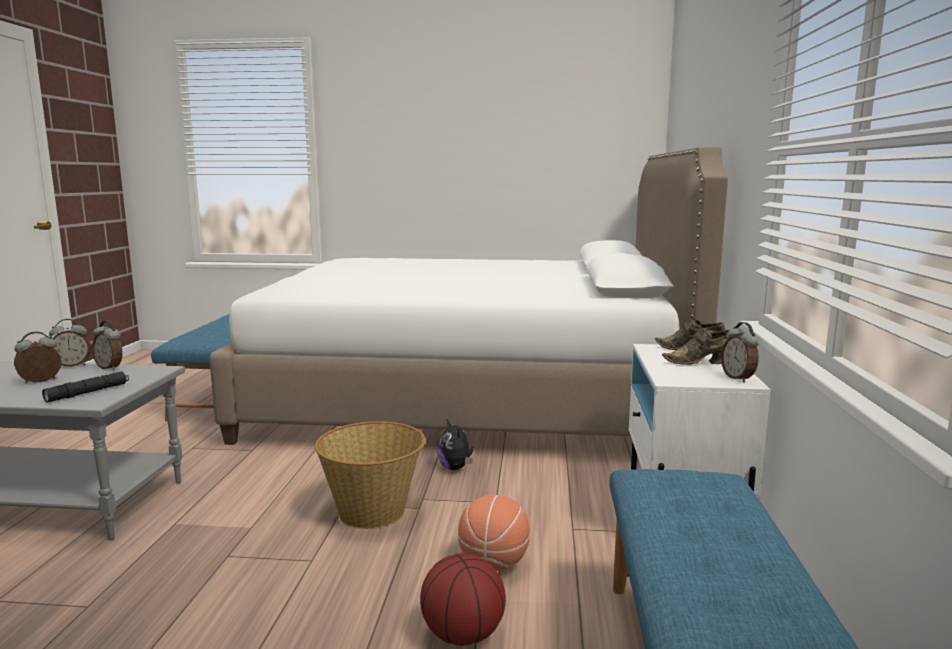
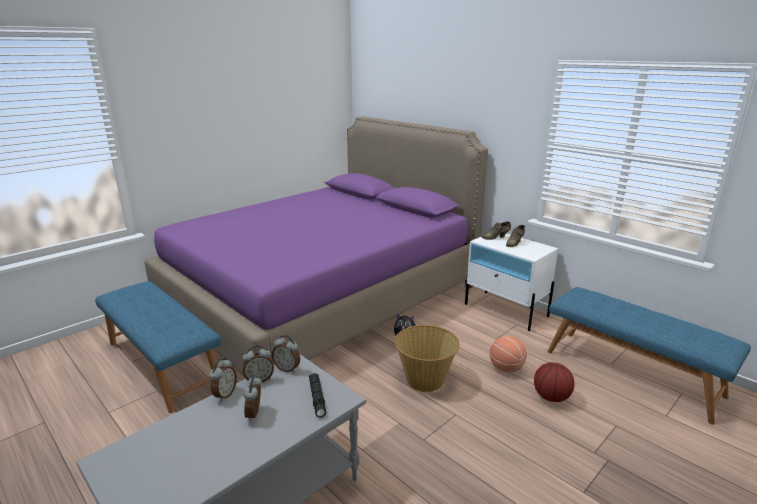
camera: 50 degrees left, 10 degrees up
(471, 398) = (322, 297): white bed -> purple bed
(738, 378) = (541, 246): alarm clock -> alarm clock (287, 368)

